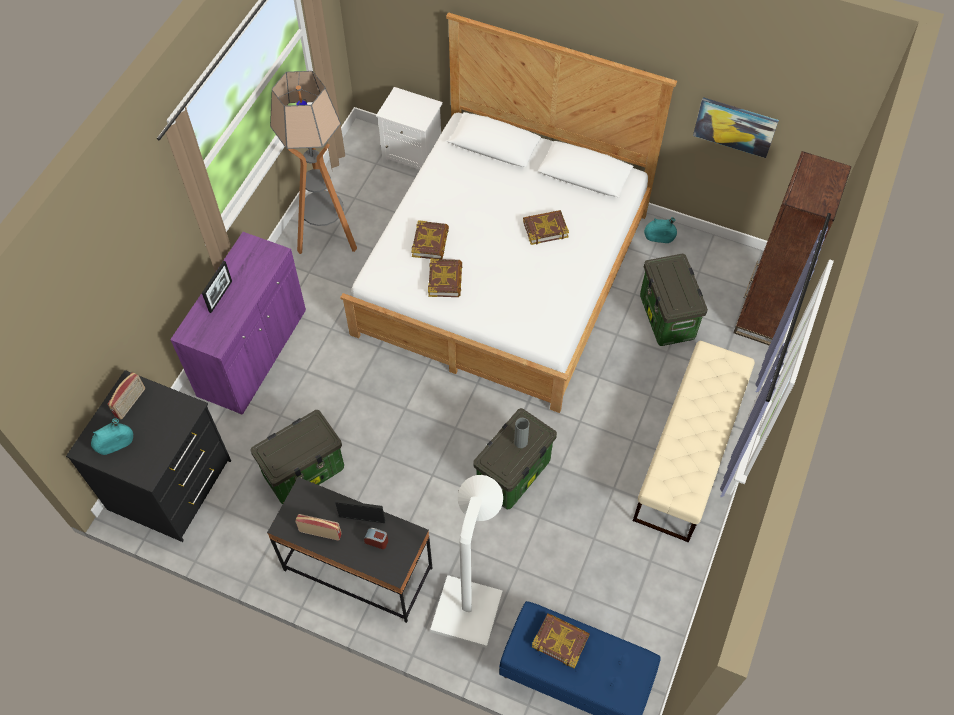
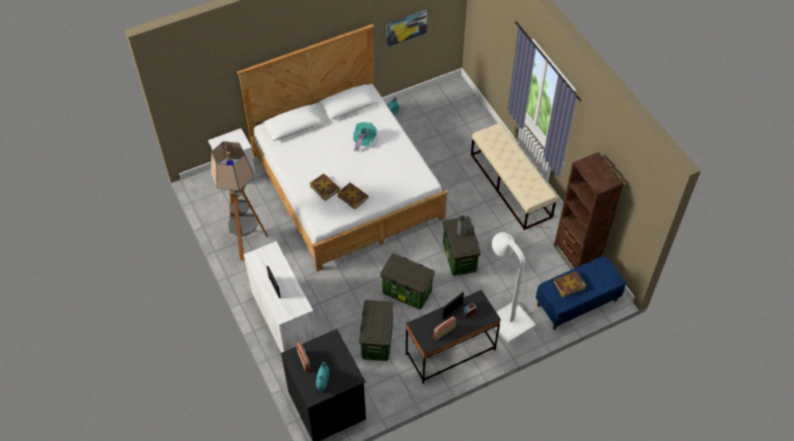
camera: 50 degrees left, 5 degrees down
(253, 353) = (284, 320): purple cabinet -> white cabinet
(545, 229) = (363, 140): book -> turquoise hat
(667, 318) = (436, 142): storage box -> storage box (408, 292)
(762, 315) = (470, 109): brown bookcase -> brown bookcase (576, 255)

